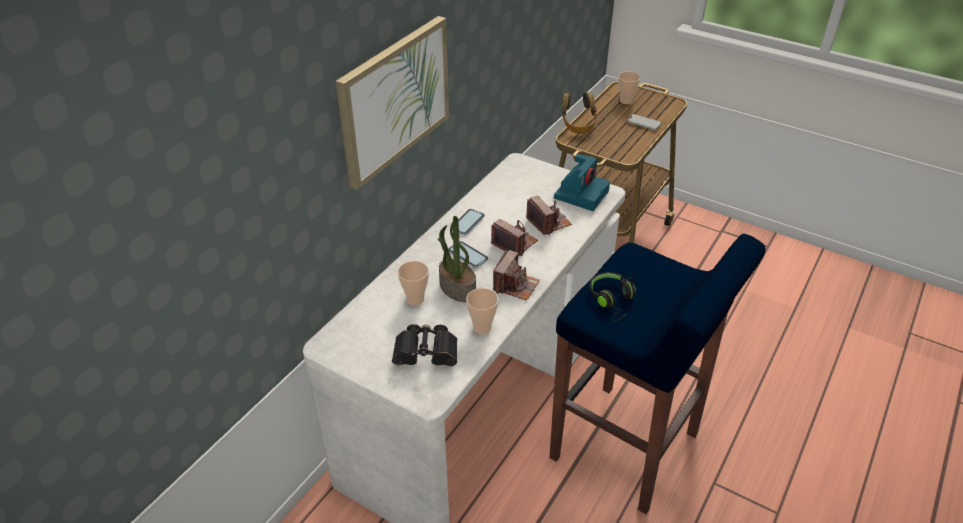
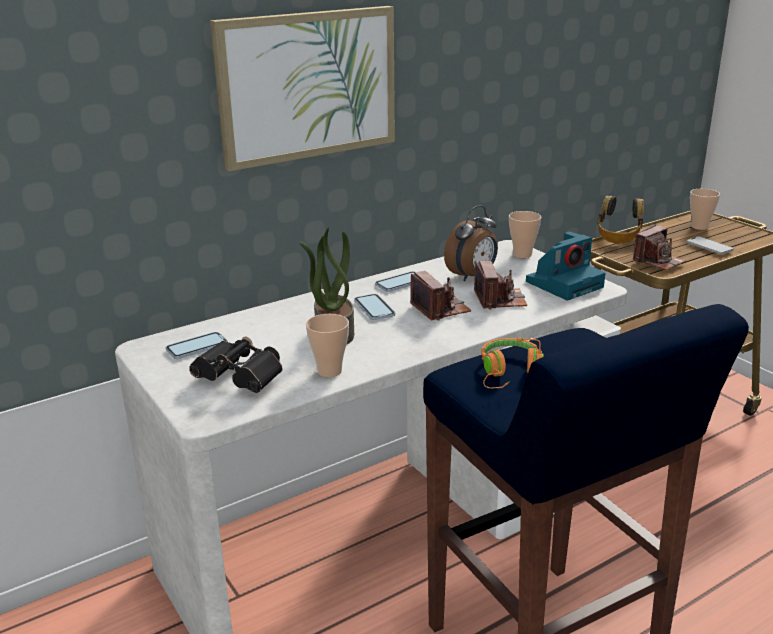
camera: 25 degrees right, 15 degrees down
(367, 333) = (197, 347): none -> phone
(415, 299) = (277, 331): cup -> cup (522, 255)
(514, 202) = (472, 276): none -> alarm clock
(515, 285) = (406, 344): camera -> camera (658, 261)
(612, 301) = (509, 373): black headphones -> orange headphones

